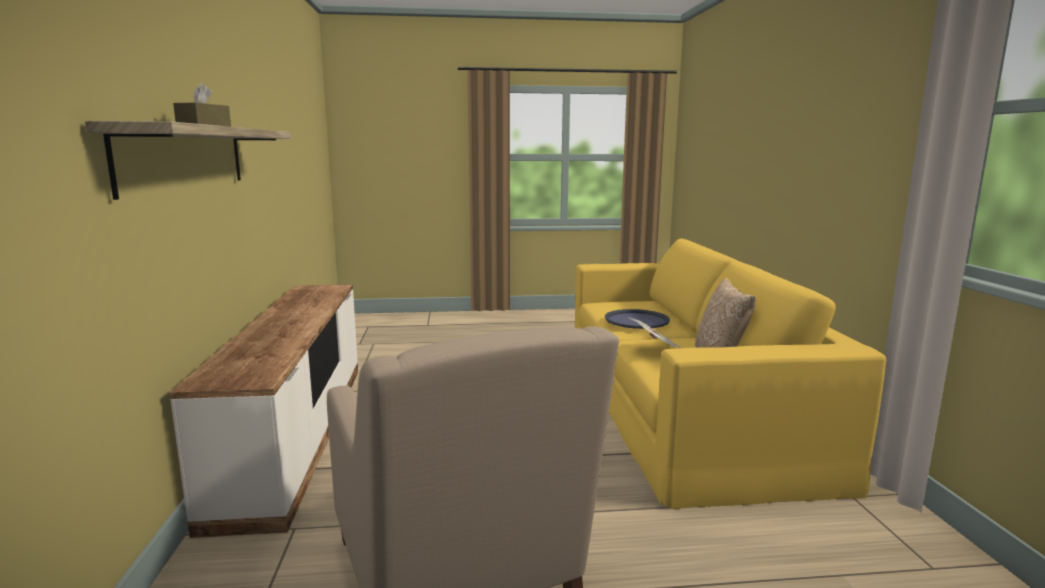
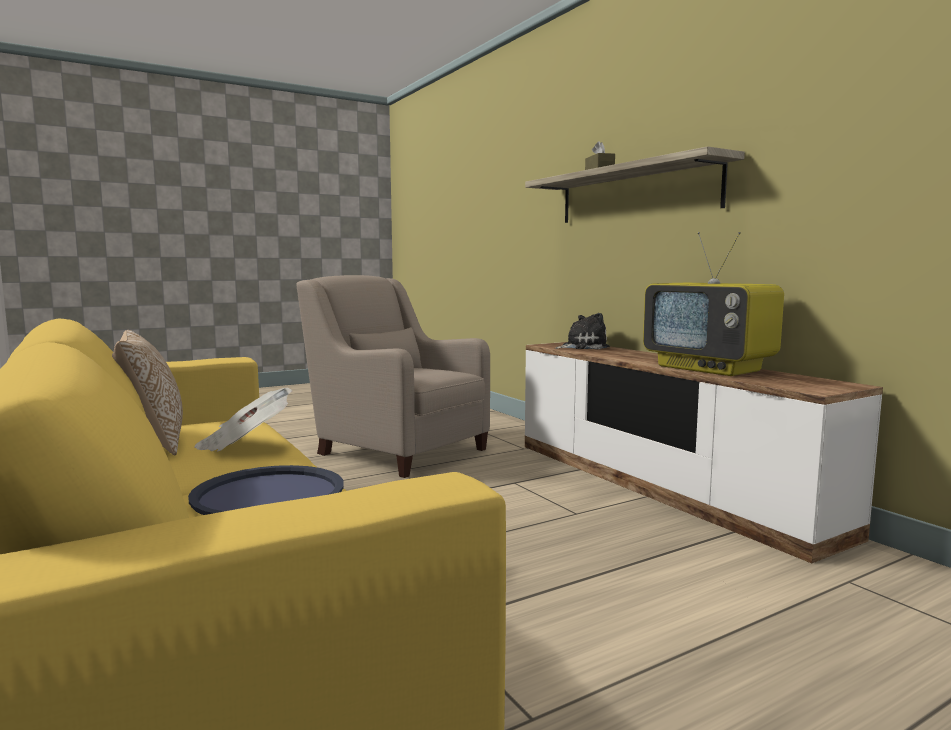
camera: 155 degrees right, 5 degrees down
(241, 365) = (582, 347): none -> plush toy
(302, 309) = (710, 368): none -> television

